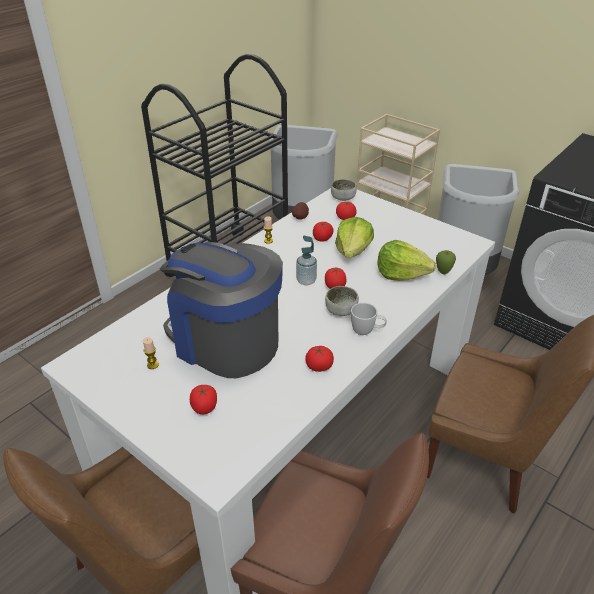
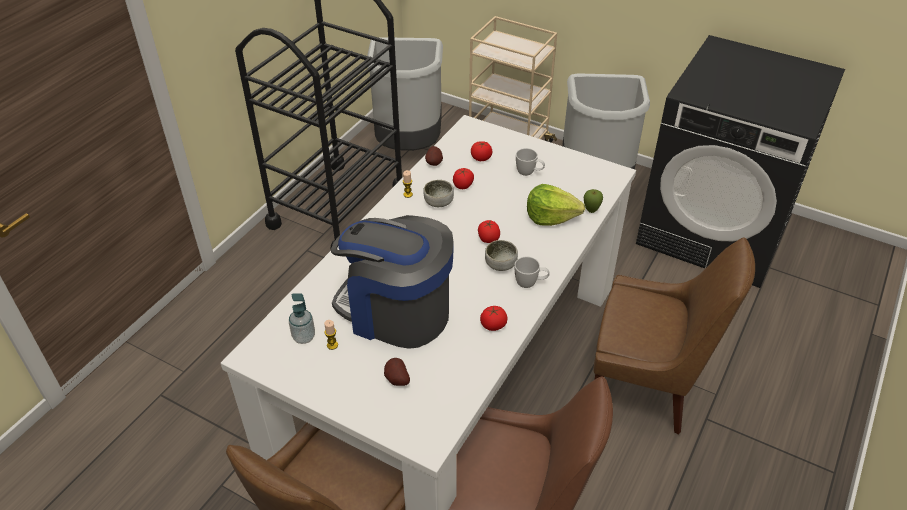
camera: 10 degrees left, 5 degrees up
(204, 407) = (396, 380): tomato -> potato
(306, 281) = (458, 236): soap dispenser -> soap dispenser (304, 337)
(343, 198) = (473, 133): bowl -> bowl (438, 202)
(353, 251) = (497, 196): lettuce -> none
(388, 234) = (529, 173): none -> white mug

